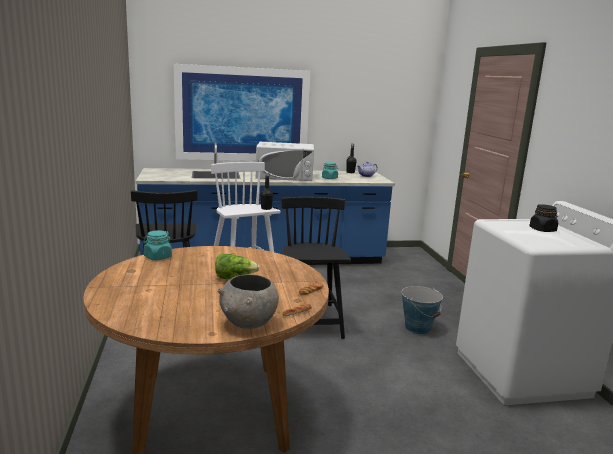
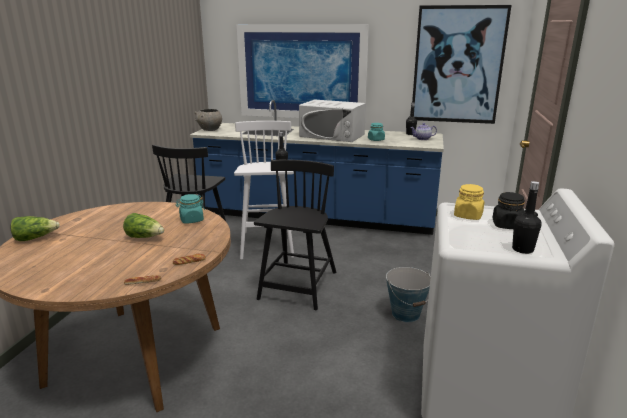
camera: 25 degrees right, 5 degrees up
(115, 293) = (35, 238): none -> lettuce
(157, 257) = (114, 209): turquoise jar -> turquoise jar (191, 220)
(248, 323) = (86, 286): grey bowl -> grey bowl (210, 130)
(386, 110) = (457, 65): none -> picture
(510, 226) = (468, 216): none -> yellow jar
(575, 243) = (522, 249): none -> black bottle

